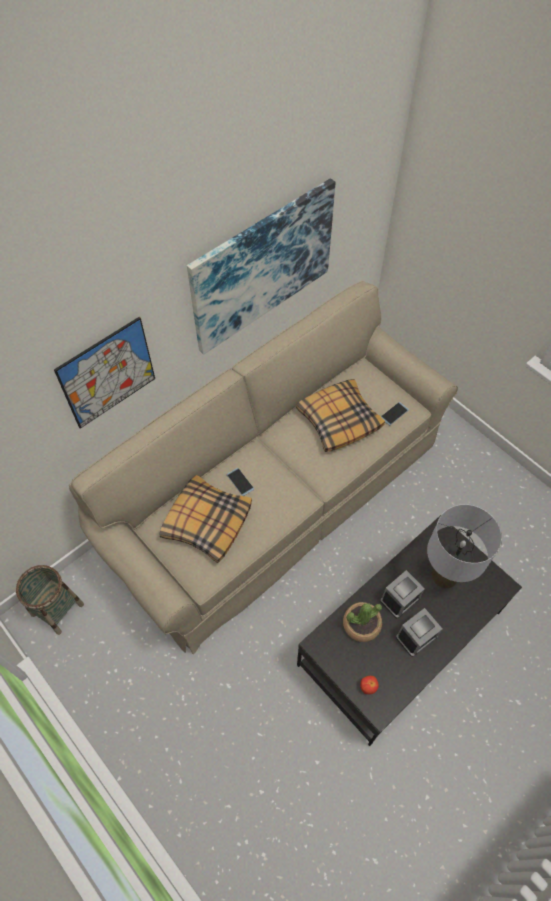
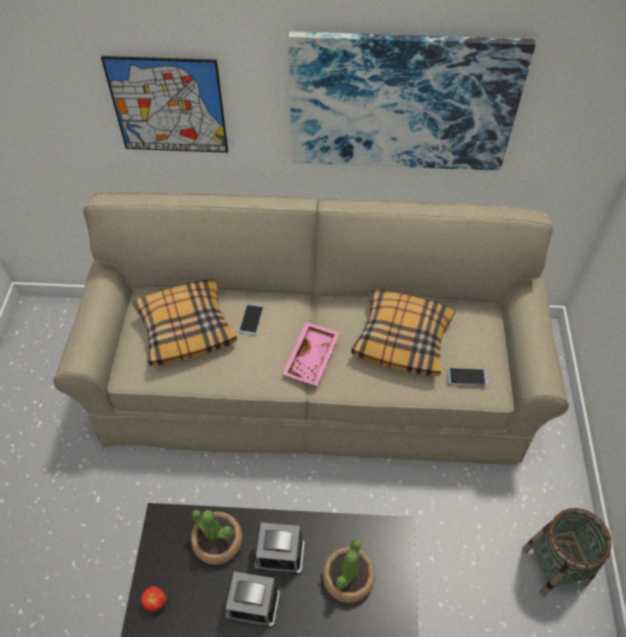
camera: 45 degrees right, 5 degrees down
(57, 609) = (57, 324): basket -> basket (554, 566)
(302, 474) = (312, 358): none -> pink tray
(444, 576) = (348, 577): grey table lamp -> potted plant

